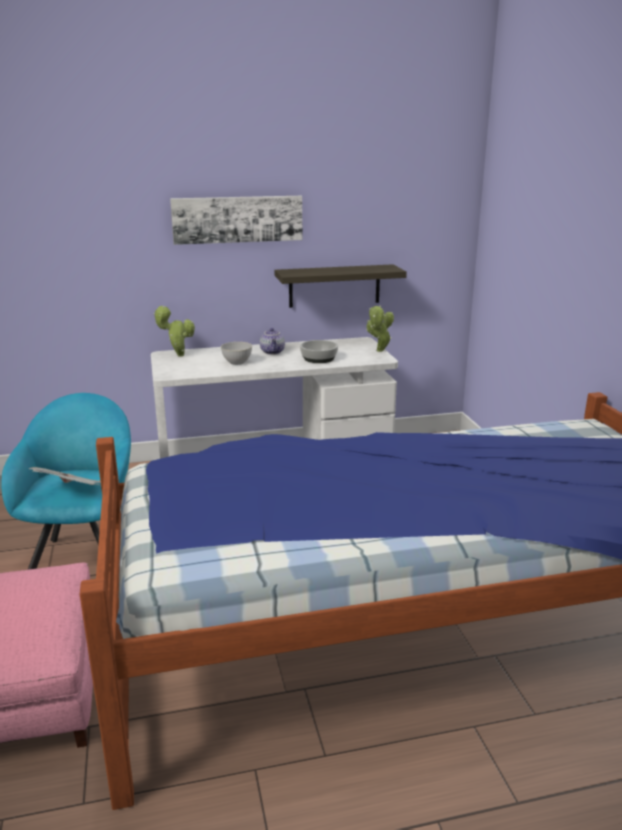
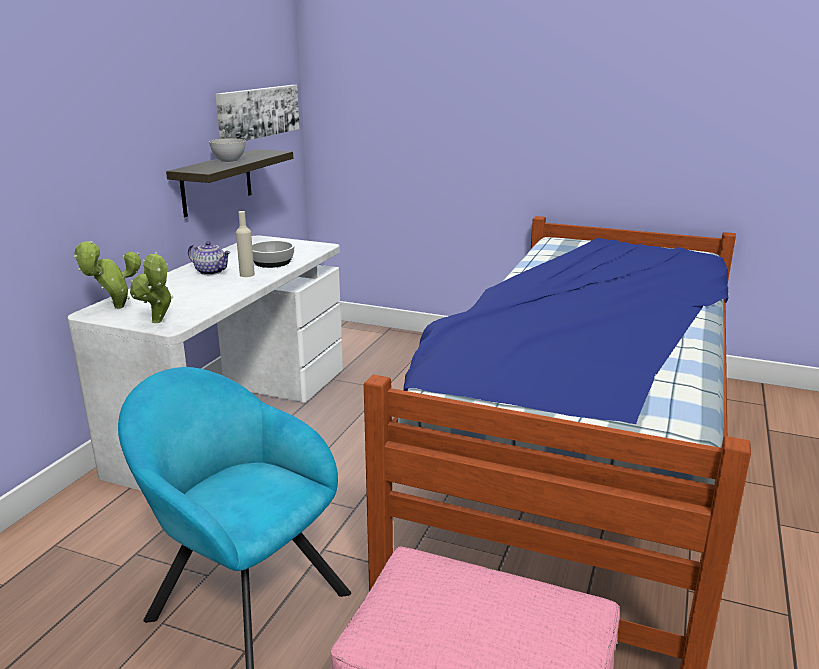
camera: 55 degrees left, 0 degrees up
(71, 493) = (267, 498): newspaper -> none
(237, 219) = (124, 107): picture -> picture (258, 112)
(237, 362) = (207, 290): grey bowl -> grey bowl (229, 161)
(282, 361) = (247, 274): none -> beige bottle
(379, 351) = (301, 242): potted plant -> potted plant (158, 322)

